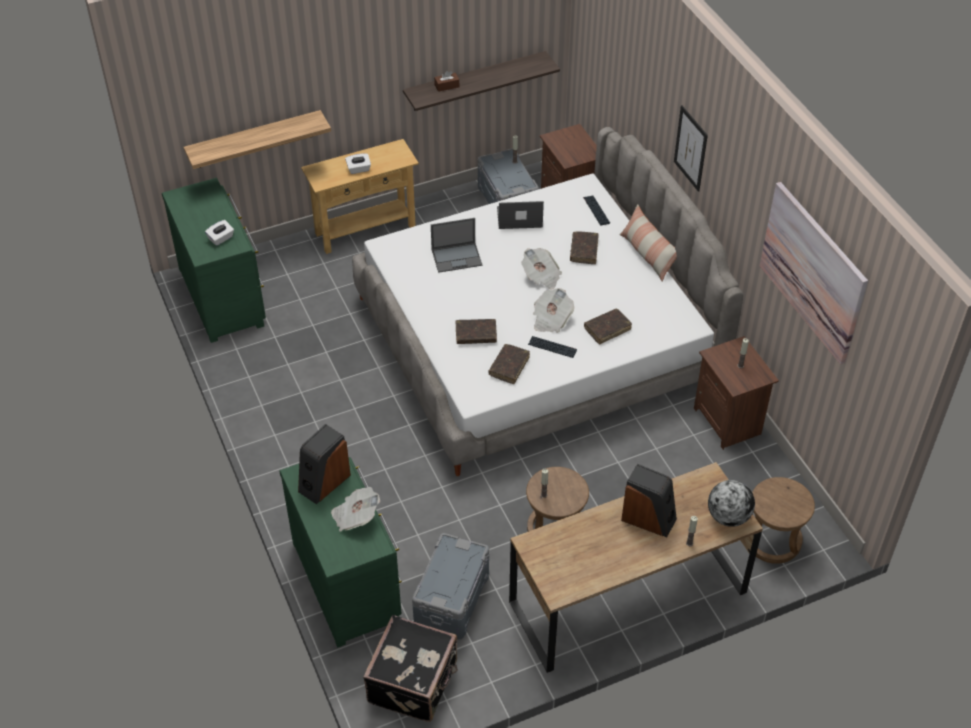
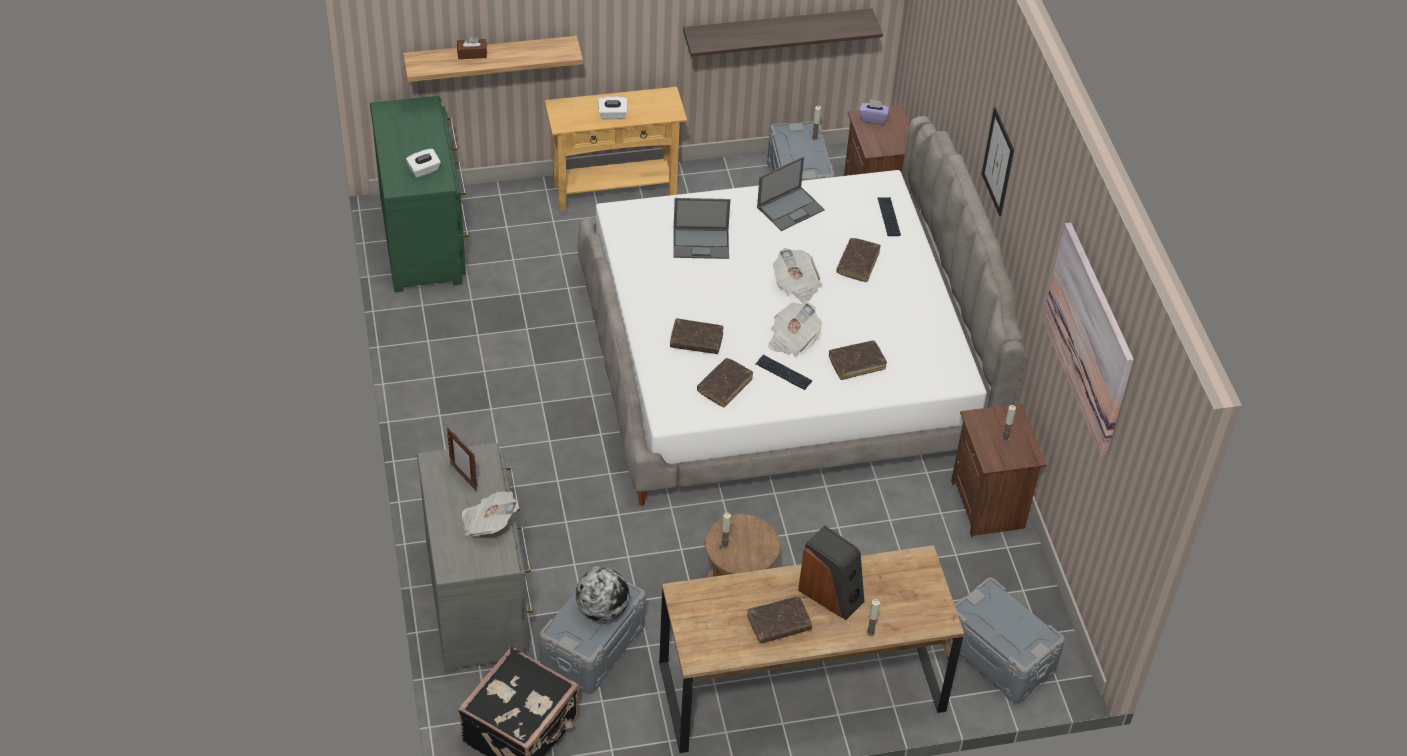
camera: 10 degrees right, 0 degrees up
(324, 482) = (463, 477): speaker -> picture frame
(348, 580) = (479, 600): green dresser -> grey dresser
(447, 86) = (737, 32): brown tissue box -> brown tissue box (472, 54)
(519, 217) = (791, 208): laptop -> laptop turned 135 degrees clockwise
(561, 138) = (873, 119): none -> purple tissue box
(614, 551) = (779, 624): none -> brown book
(647, 255) = (934, 282): pillow -> none
(728, 517) = (927, 611): globe -> globe (602, 610)
(773, 540) = (998, 657): brown stool -> grey storage box

